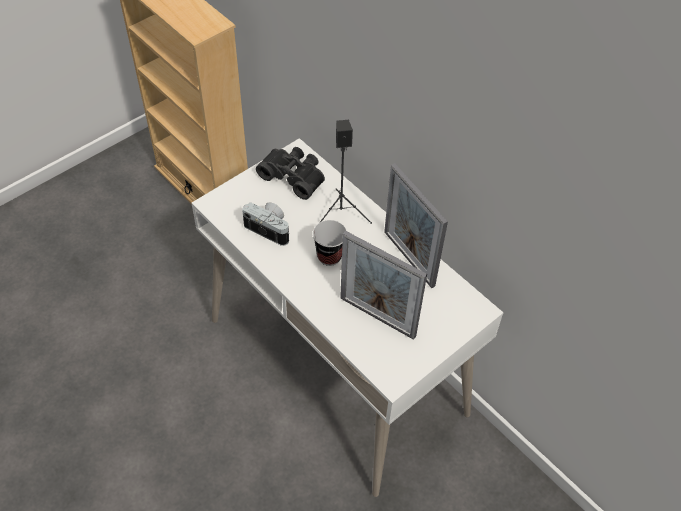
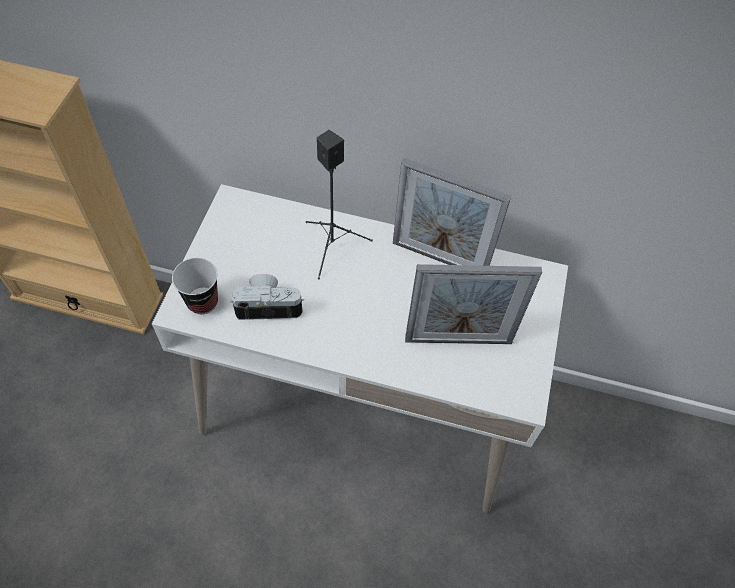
camera: 35 degrees left, 5 degrees up
(294, 176) = (249, 230): black binoculars -> none
(329, 256) = (357, 301): cup -> cup (202, 302)

